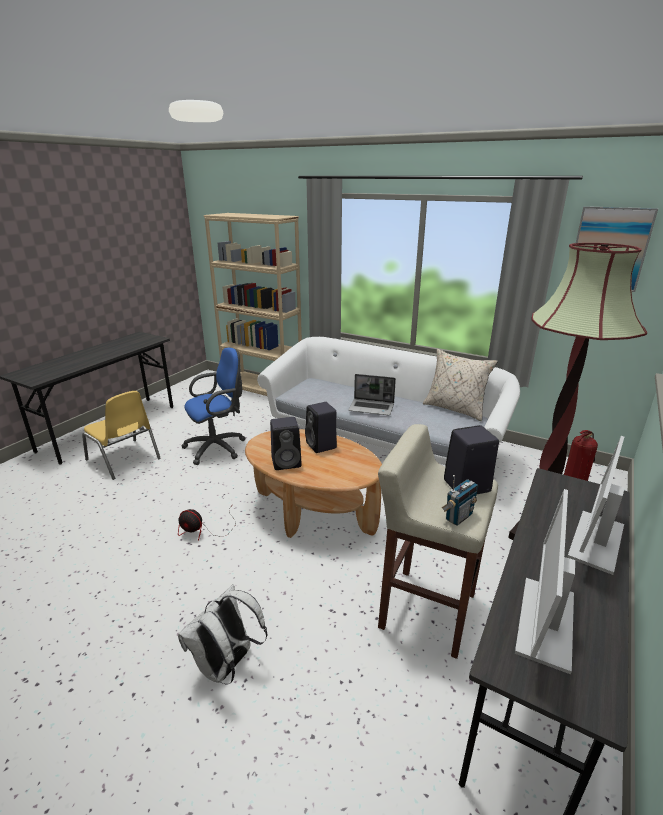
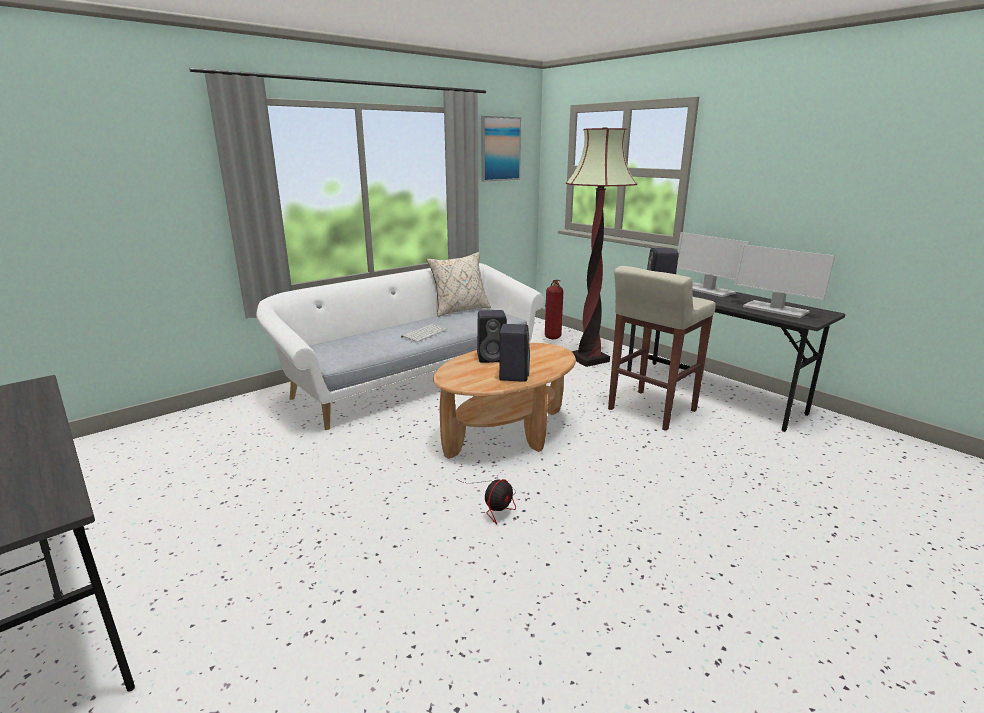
camera: 70 degrees left, 5 degrees down
(124, 459) = (229, 580): yellow chair -> none
(218, 447) = (304, 478): blue office chair -> none
(227, 665) = (699, 505): white backpack -> none
(263, 391) = (175, 423): beige bookcase -> none
(372, 408) = (424, 333): laptop -> keyboard
(458, 517) = (694, 300): radio -> none

